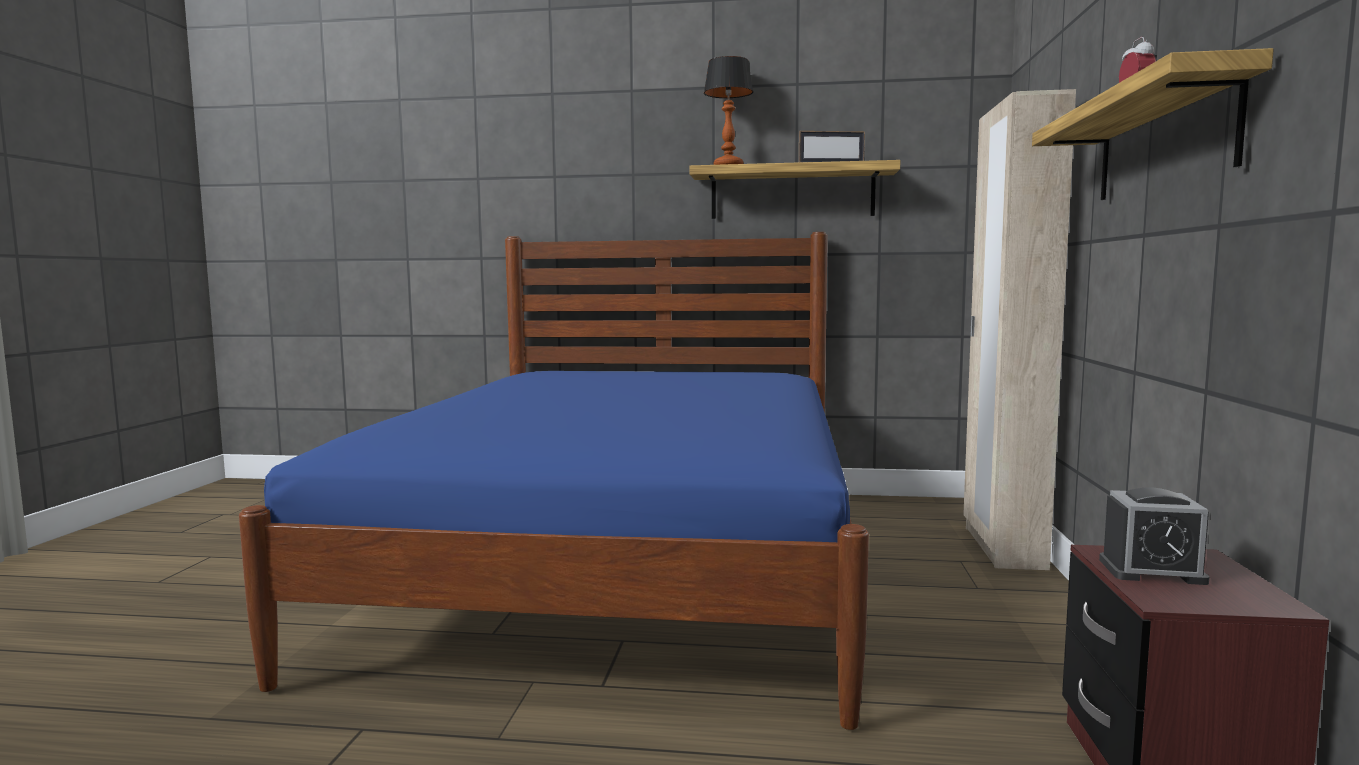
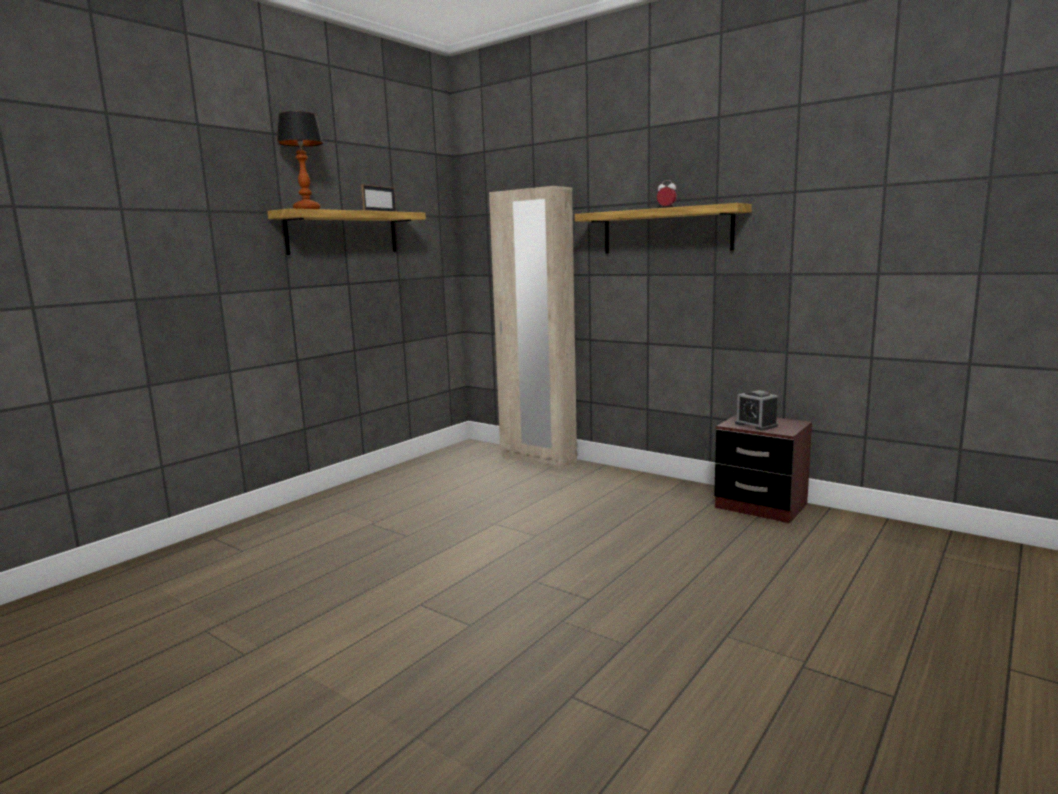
camera: 60 degrees left, 5 degrees up
(624, 565) = (411, 555): blue bed -> none
(1151, 571) = (756, 425): alarm clock -> alarm clock turned 105 degrees clockwise

